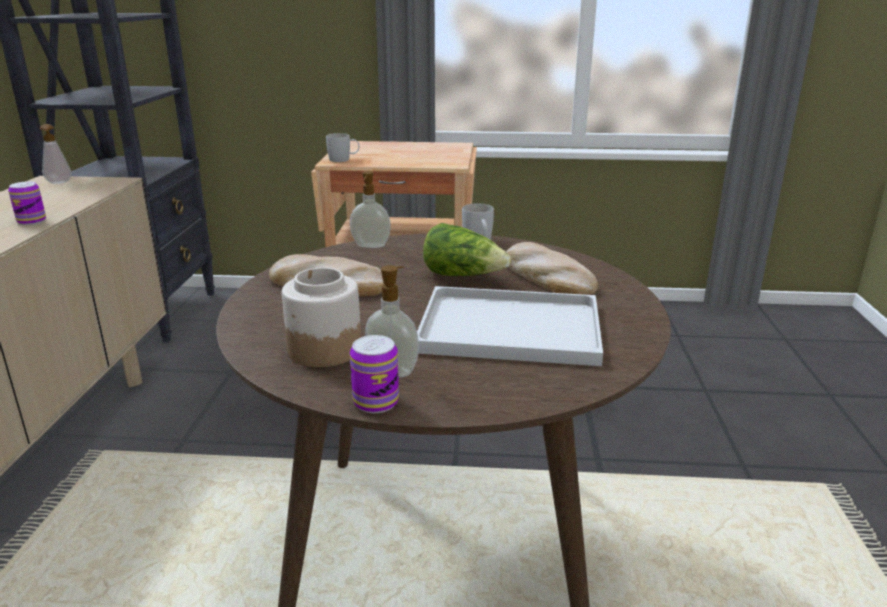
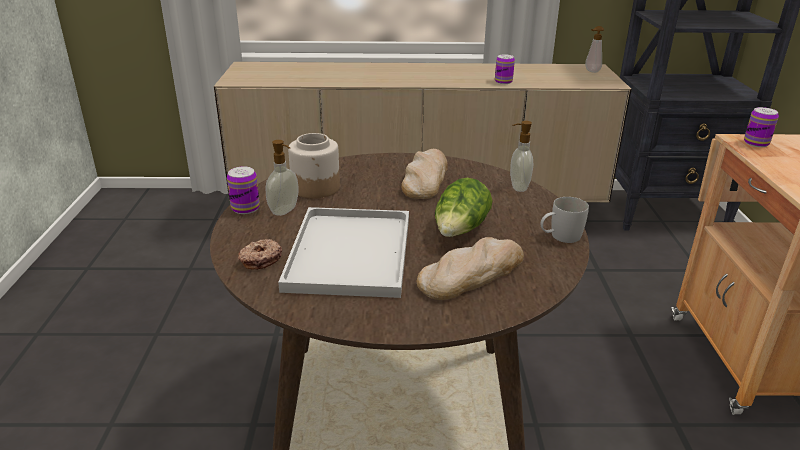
camera: 85 degrees right, 5 degrees up
(343, 160) = (756, 143): white mug -> can
(530, 381) = (260, 259): none -> donut

